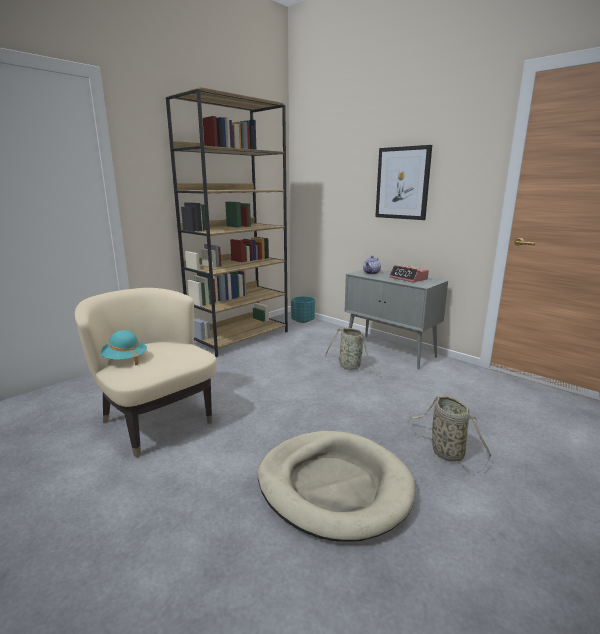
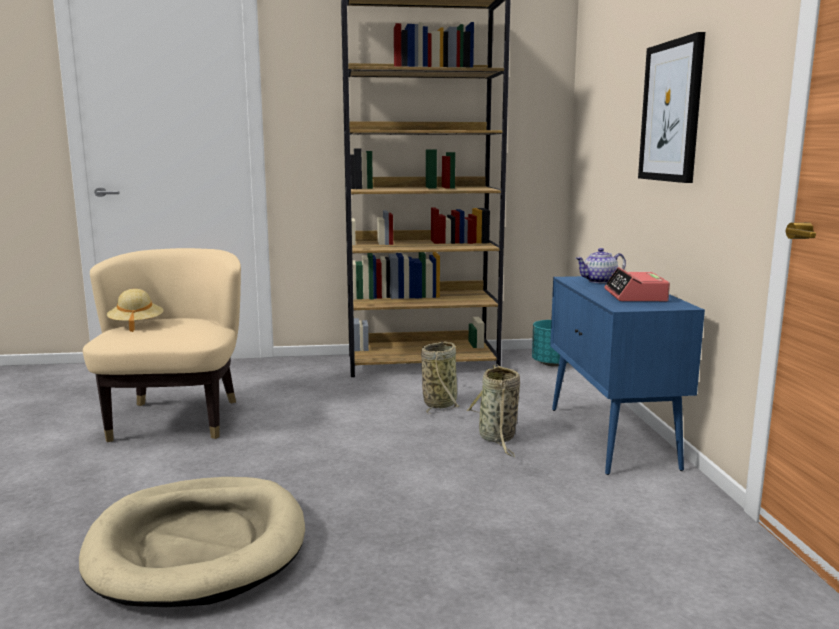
camera: 40 degrees right, 5 degrees down
(124, 359) = (136, 325): turquoise hat -> beige hat
(390, 351) = (612, 438): grey cabinet -> blue cabinet
(444, 452) = (399, 583): basket -> basket (440, 403)

